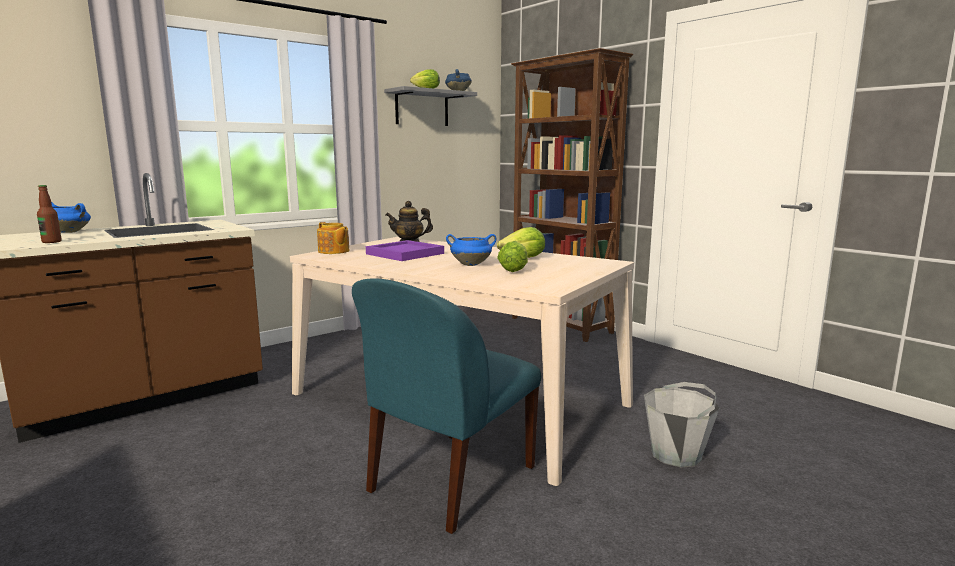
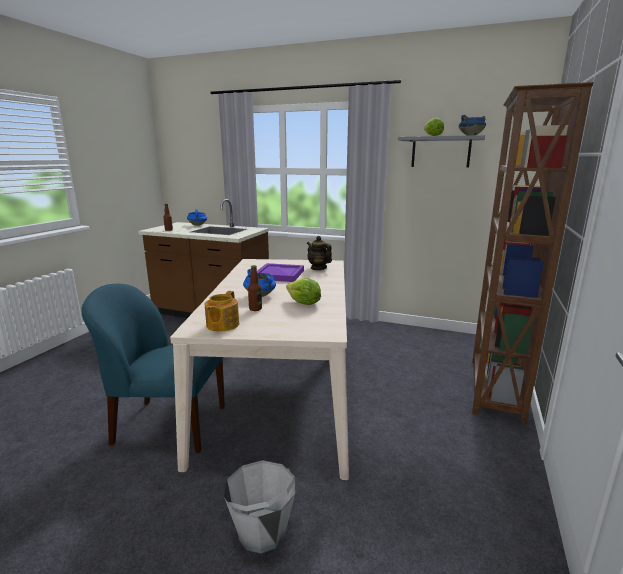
camera: 60 degrees right, 5 degrees up
(333, 251) = (266, 262): teapot -> teapot (222, 325)
(514, 269) = (255, 309): lettuce -> bottle

